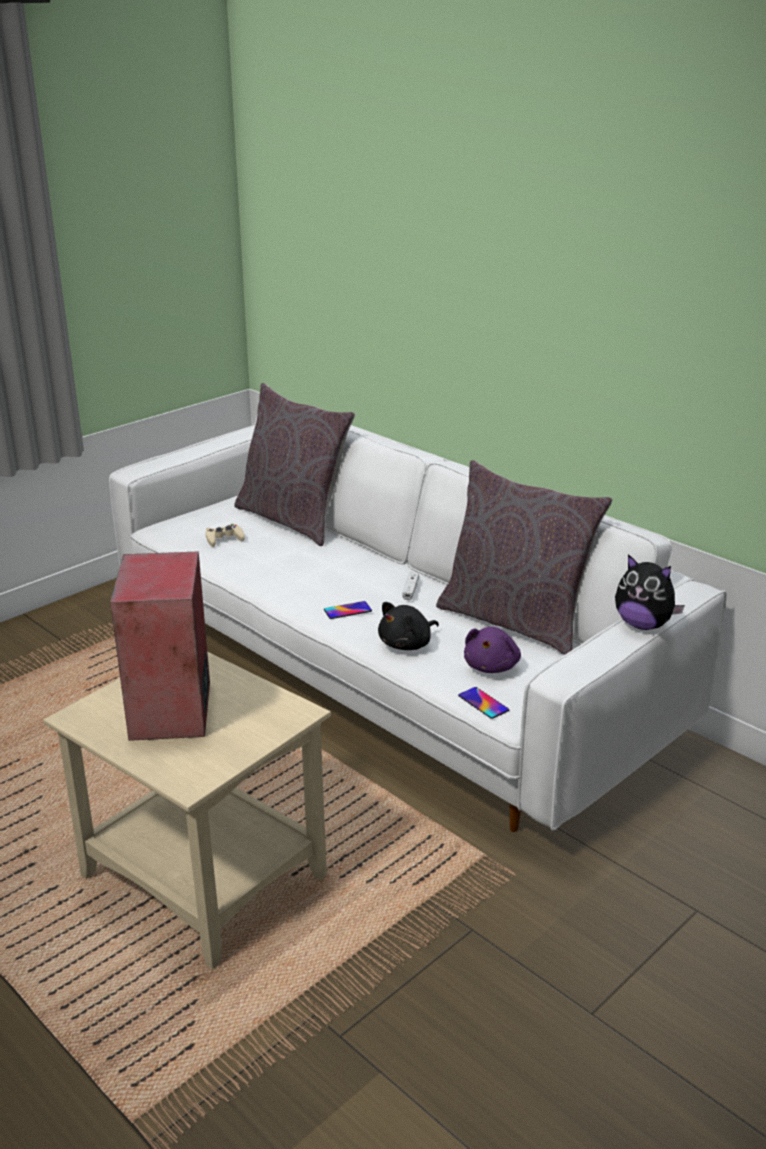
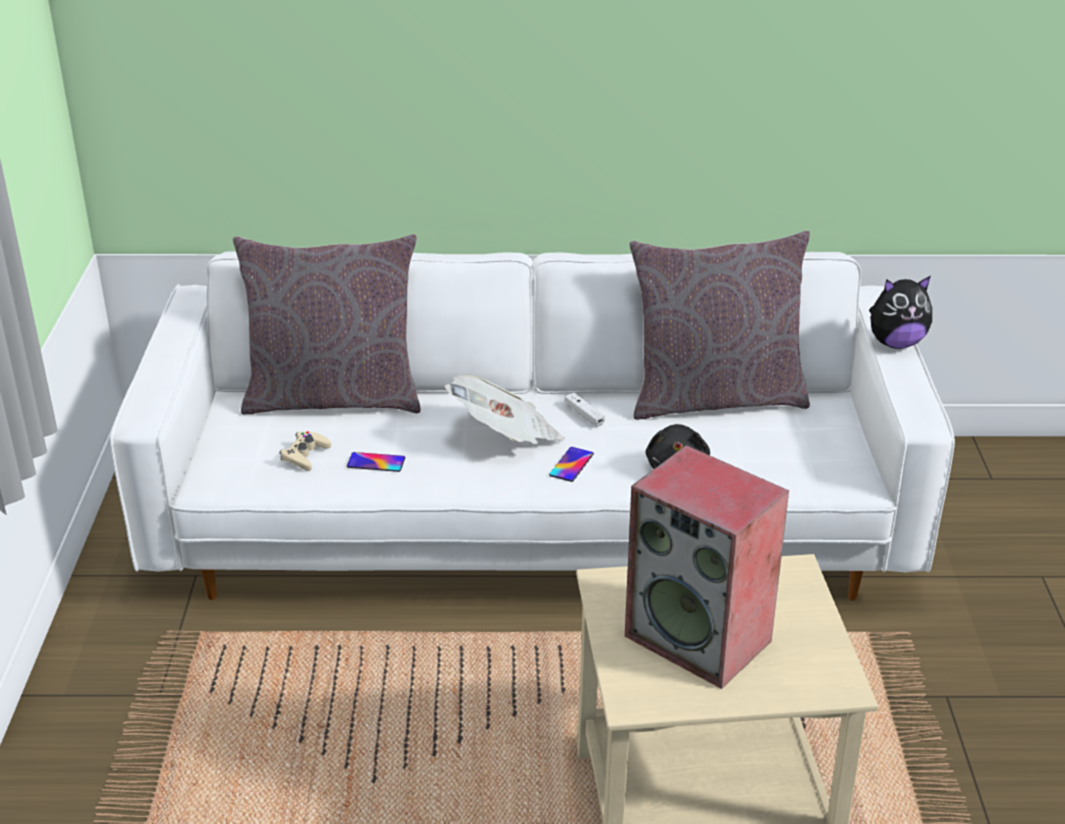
camera: 45 degrees left, 5 degrees up
(341, 579) = (506, 437): none -> newspaper
(483, 703) = (824, 485): phone -> phone (376, 462)
(492, 666) = (770, 449): purple plush toy -> none

